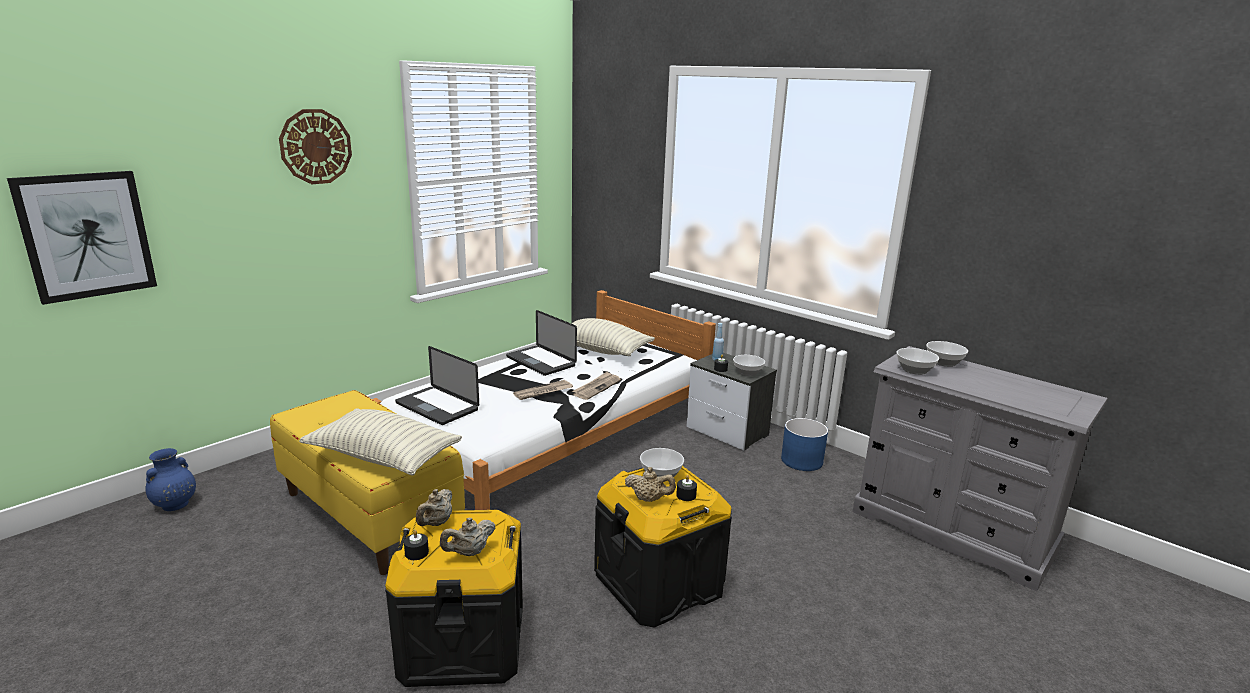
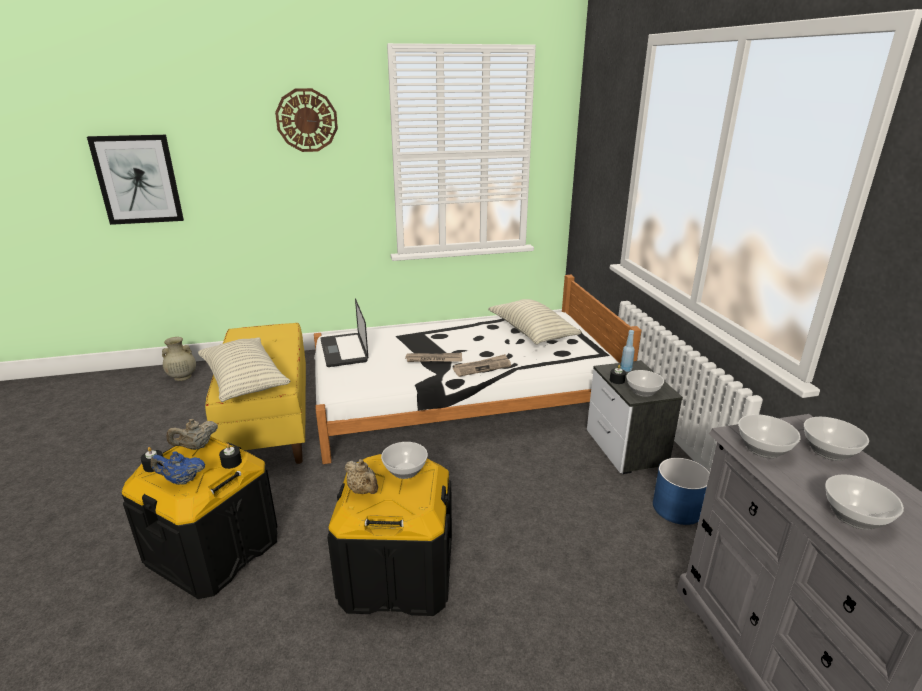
camera: 35 degrees right, 5 degrees up
(174, 505) = (182, 377): blue vase -> beige vase
(469, 552) = (181, 480): beige teapot -> blue teapot
(541, 361) = (467, 331): laptop -> none
(686, 495) = (398, 500): black candle -> black candle (231, 462)
(993, 390) = (854, 516): none -> bowl

